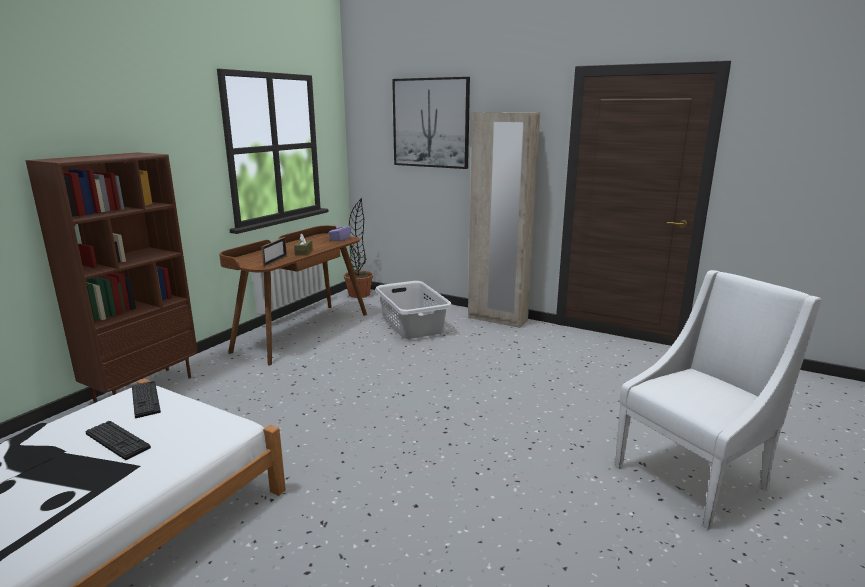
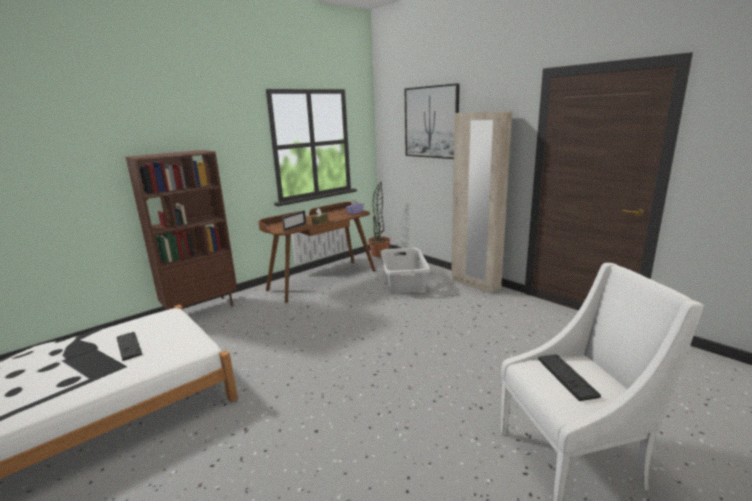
camera: 20 degrees right, 0 degrees up
(145, 399) = (166, 320): keyboard -> keyboard (567, 377)

